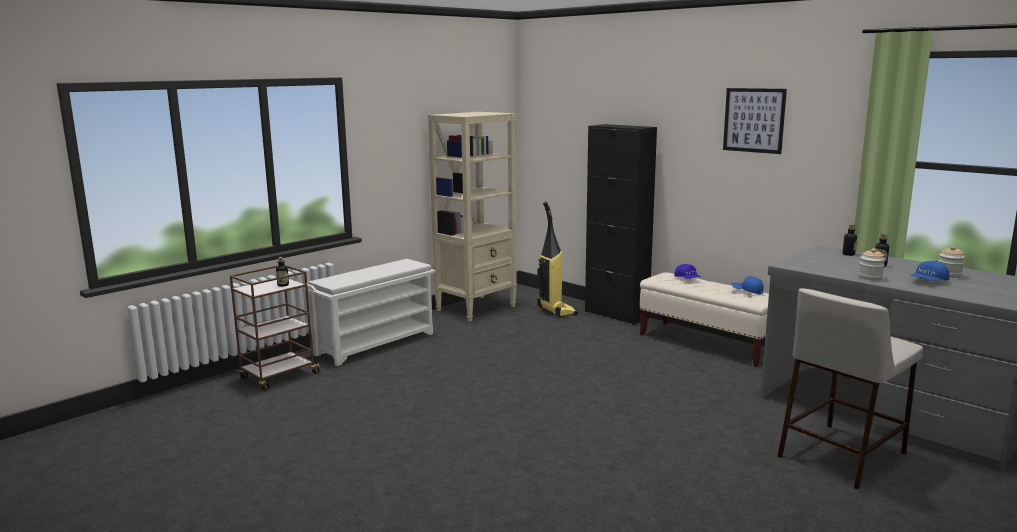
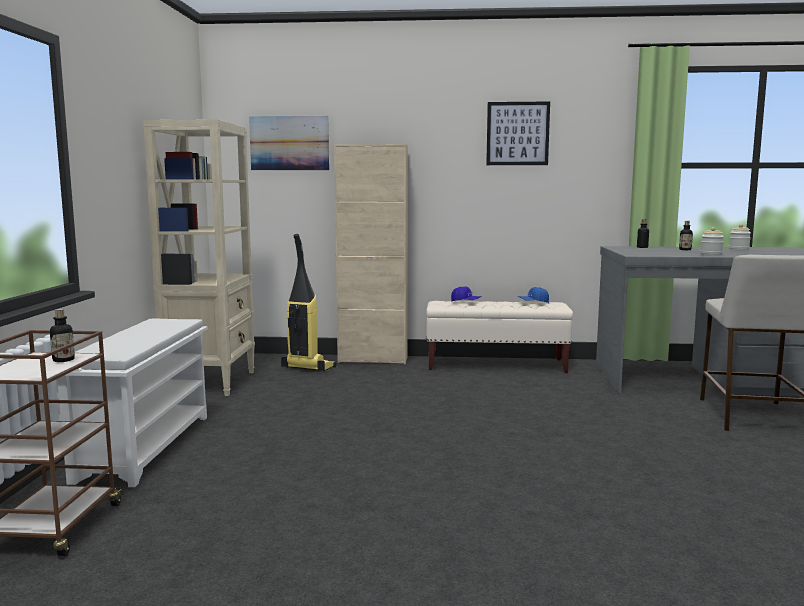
camera: 40 degrees left, 5 degrees down
(571, 119) = (289, 143): none -> picture
(616, 315) = (373, 359): black cabinet -> beige cabinet
(928, 281) = (746, 253): blue cap -> none

